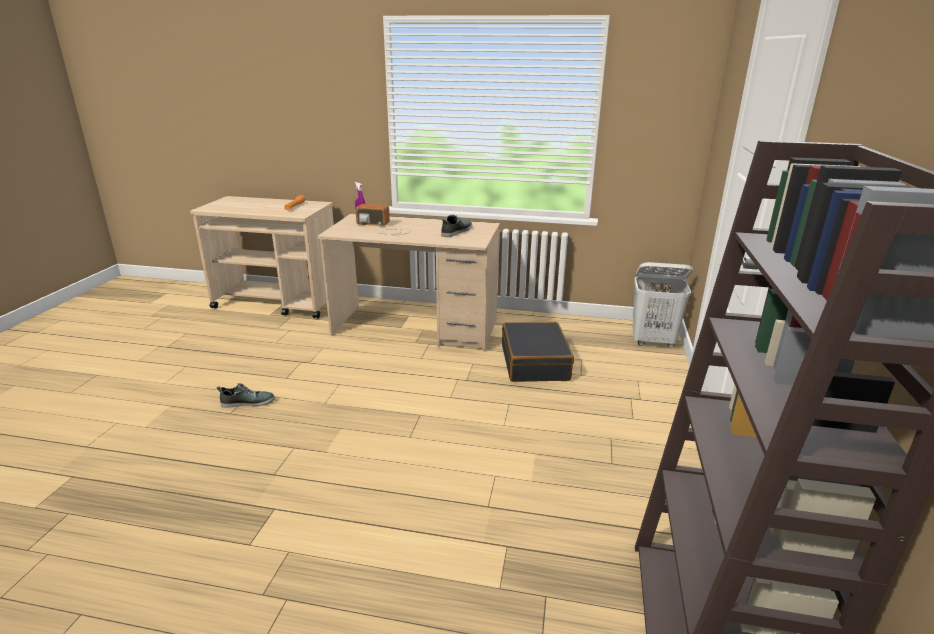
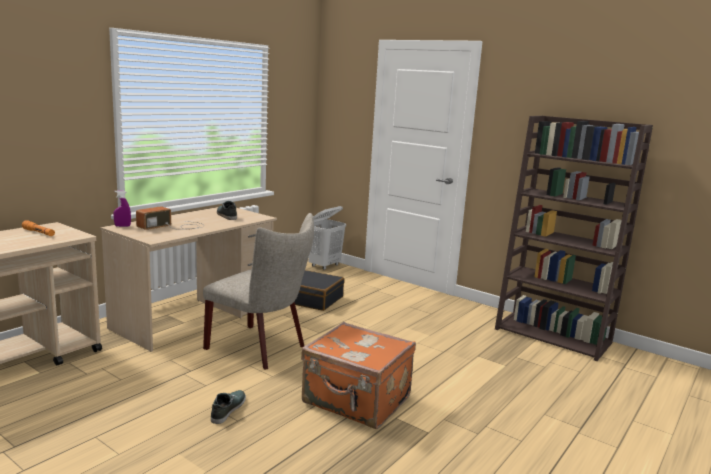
camera: 65 degrees left, 10 degrees down
(299, 469) = (356, 401): none -> orange suitcase
(380, 378) = (261, 348): none -> beige chair

